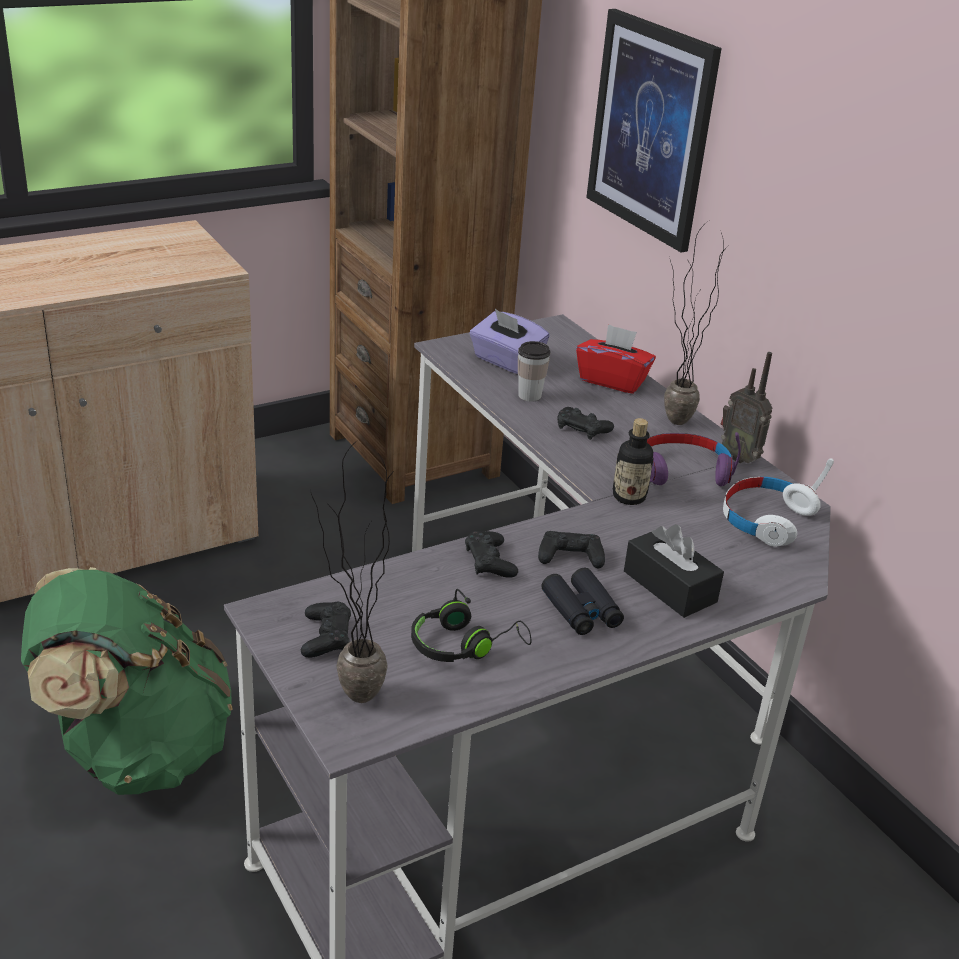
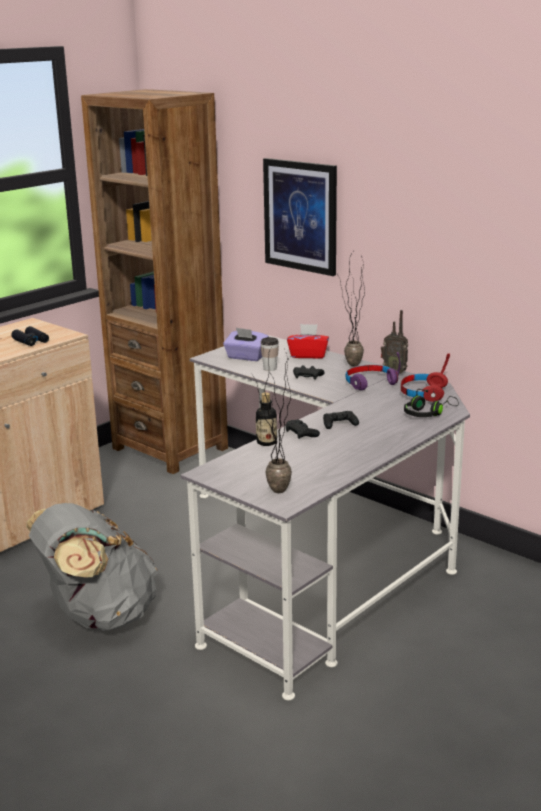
camera: 15 degrees left, 10 degrees down
(136, 750) = (98, 616): green backpack -> grey backpack
(326, 637) = (243, 475): black game controller -> none
(464, 644) = (313, 464): black headphones -> black headphones (427, 413)
(581, 610) = (360, 441): black binoculars -> black binoculars (31, 341)
(629, 497) = (351, 397): bottle -> bottle (266, 442)
(669, 587) = (395, 425): black tissue box -> none
(765, 520) = (423, 393): white headphones -> red headphones

